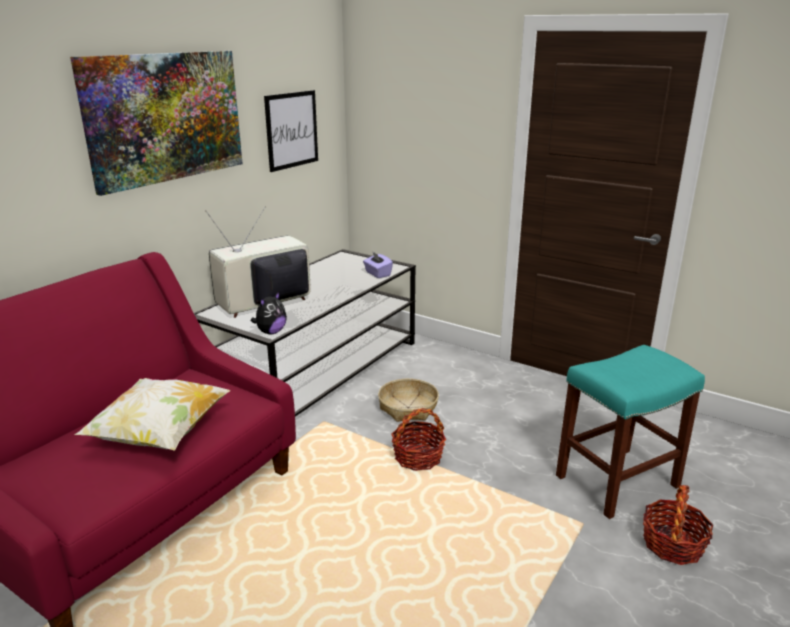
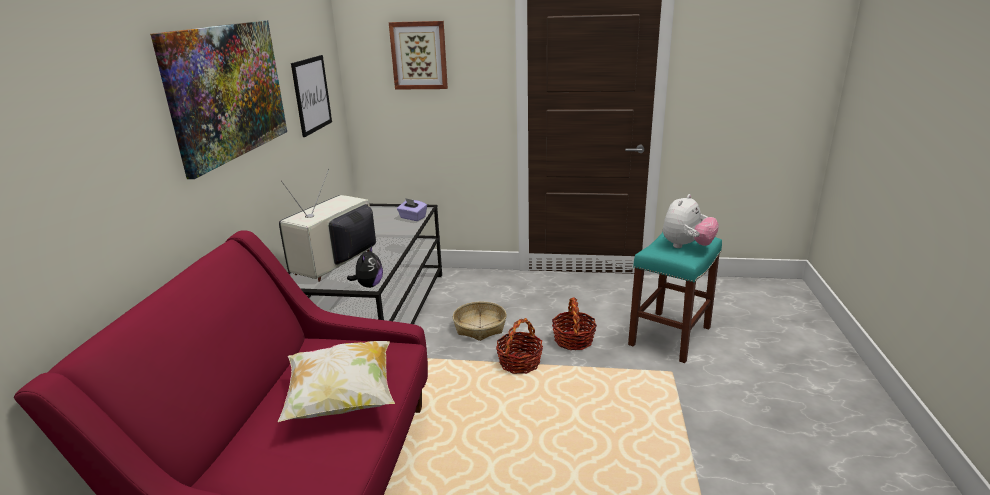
camera: 25 degrees left, 0 degrees up
(418, 98) = (419, 55): none -> picture
(643, 372) = (686, 246): none -> plush toy
(672, 544) = (734, 366): basket -> basket (573, 340)

